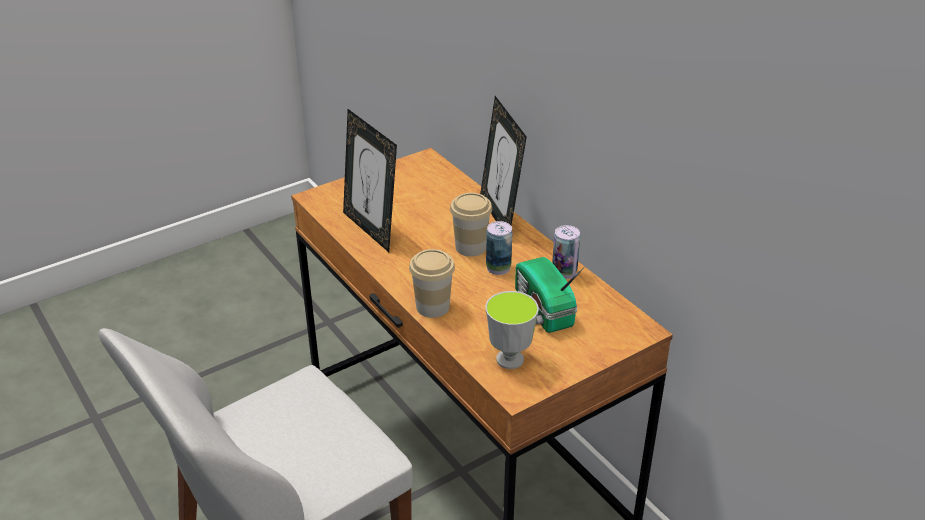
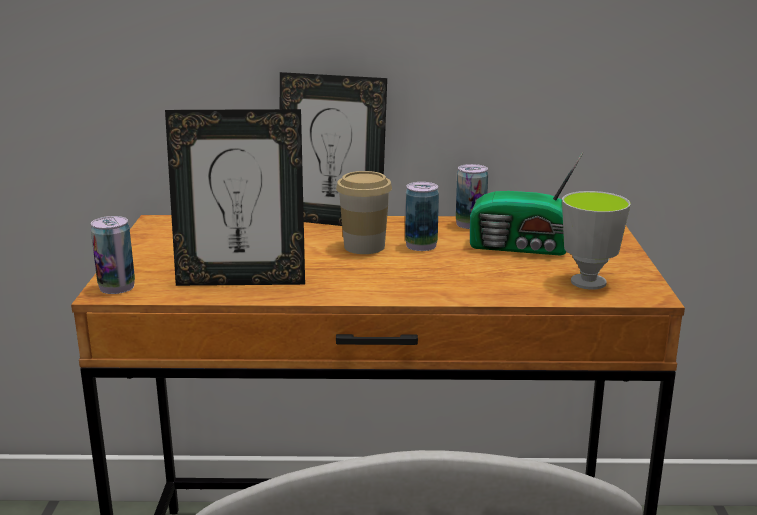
camera: 55 degrees left, 15 degrees down
(322, 196) = (117, 287): none -> can
(432, 307) = (446, 291): cup -> none

